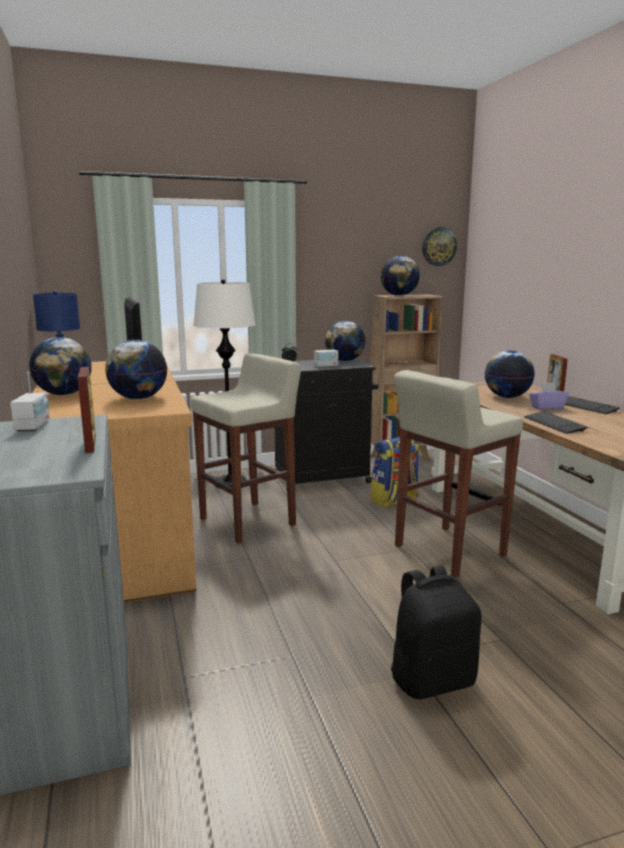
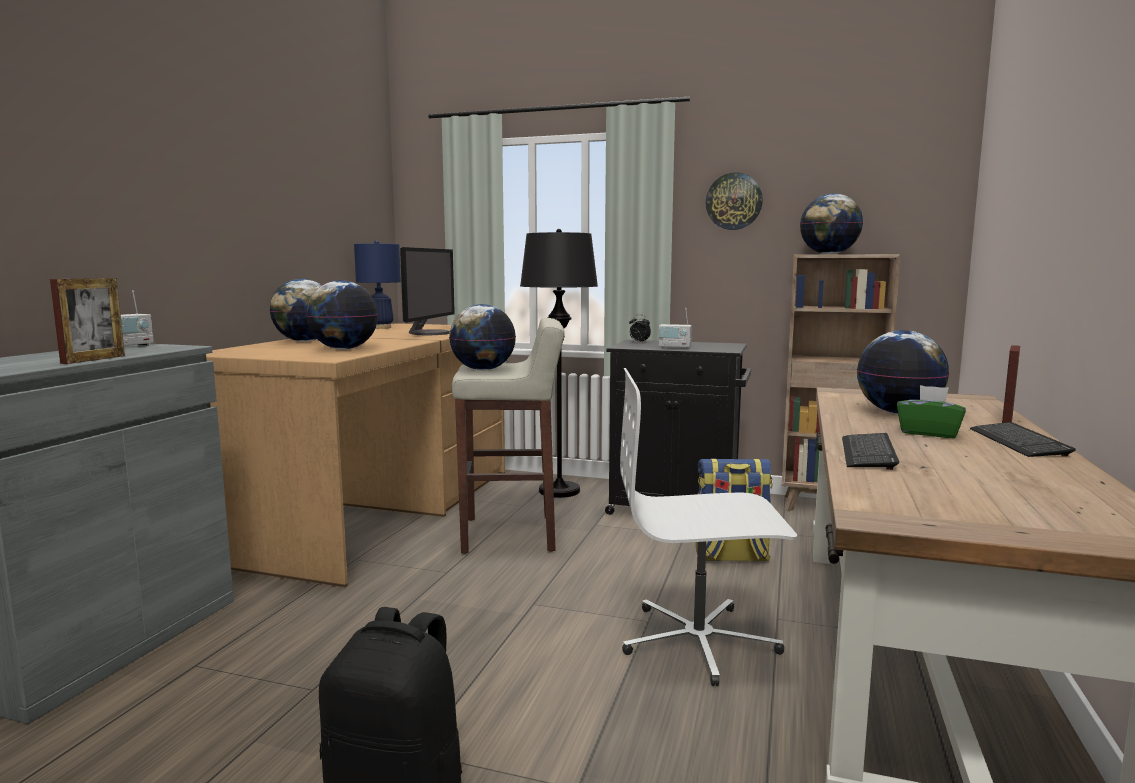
camera: 35 degrees right, 5 degrees down
(230, 483) = (559, 491): white floor lamp -> black floor lamp
(344, 361) = (720, 345): globe -> globe (483, 369)
(438, 246) = (919, 179): wall clock -> wall clock (734, 201)
(448, 551) = (699, 641): beige stool -> white office chair
(547, 407) = (929, 433): purple tissue box -> green tissue box

